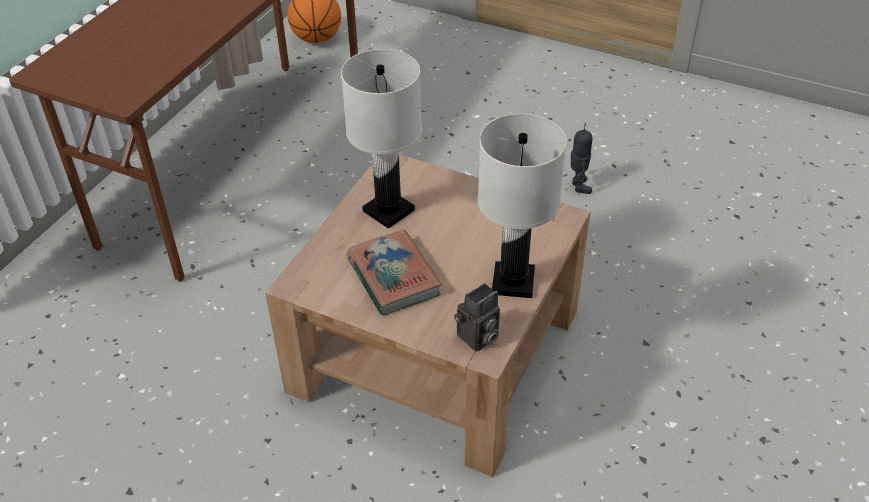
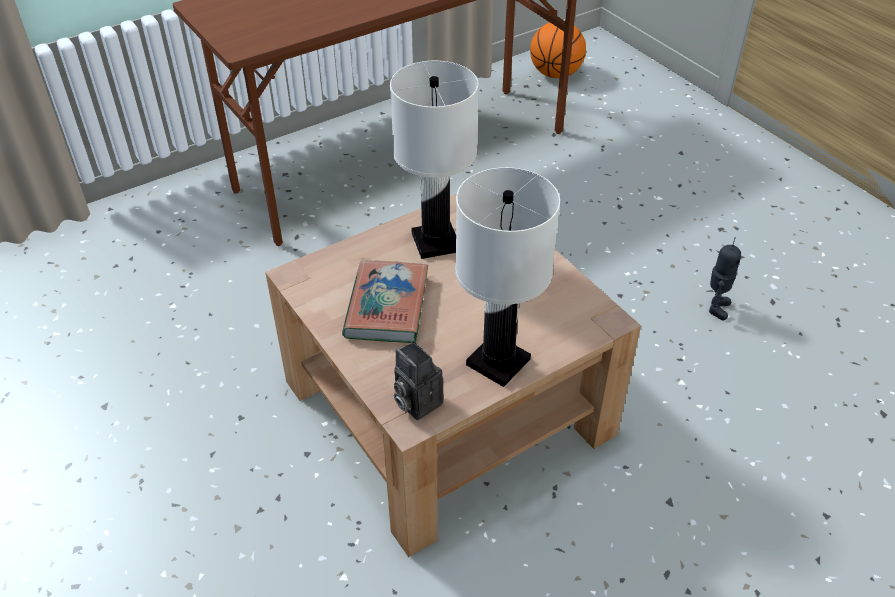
camera: 30 degrees right, 0 degrees up
(477, 338) = (415, 402): camera -> camera turned 60 degrees clockwise

